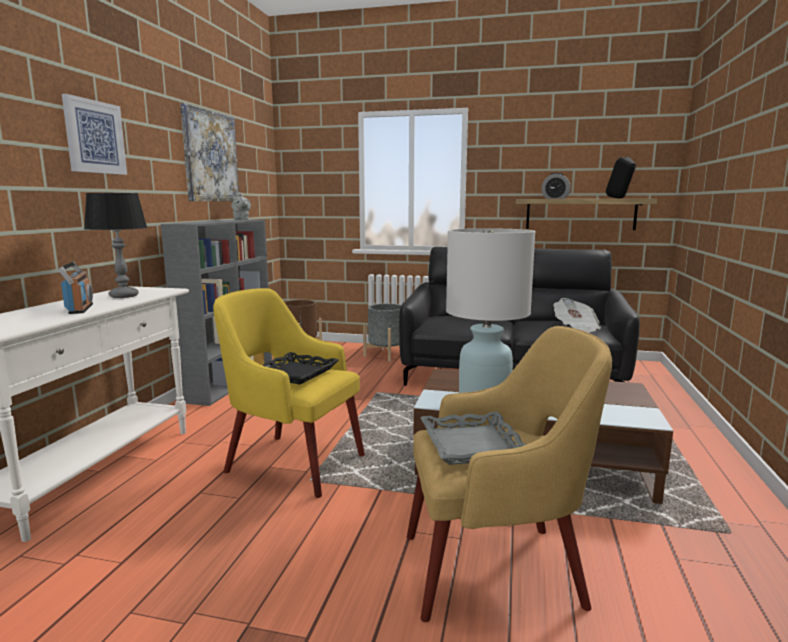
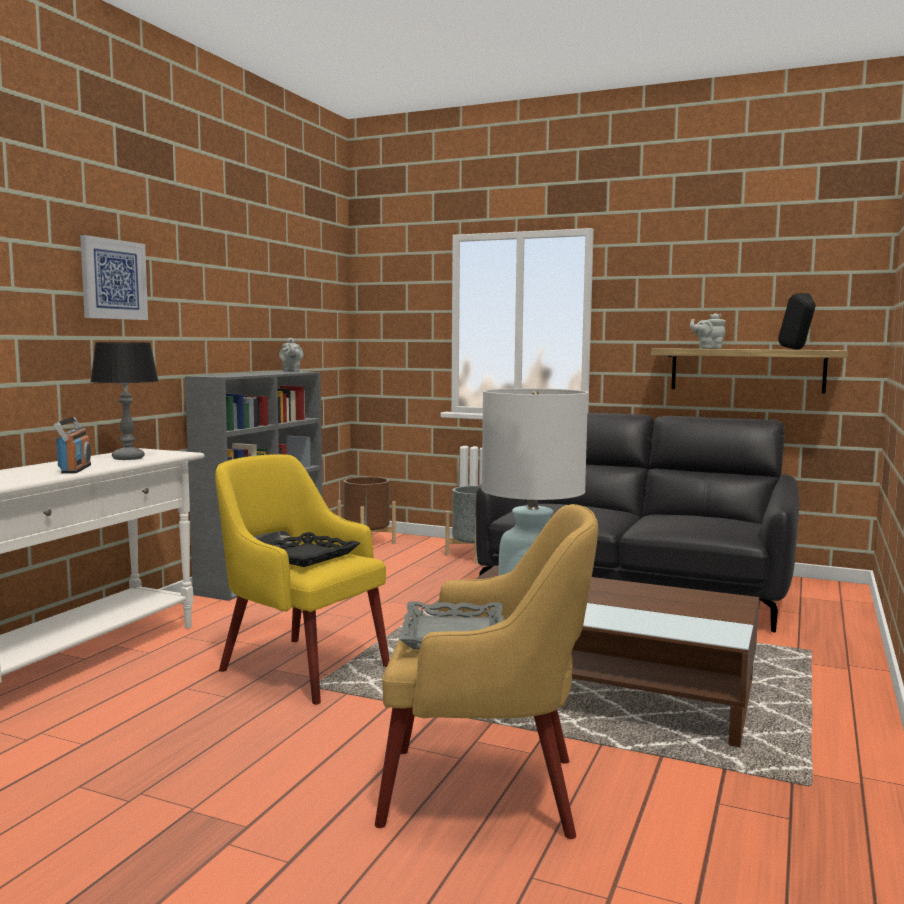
camera: 10 degrees right, 5 degrees down
(210, 157) = (256, 295): picture -> none
(555, 198) = (708, 348): alarm clock -> grey teapot
(575, 328) = (711, 526): newspaper -> none

